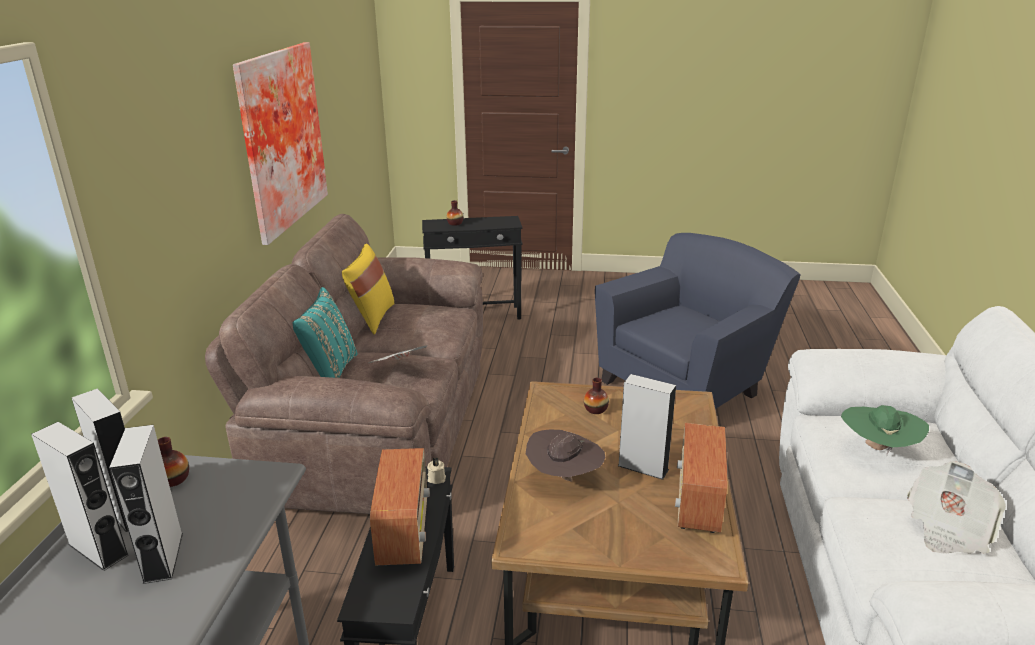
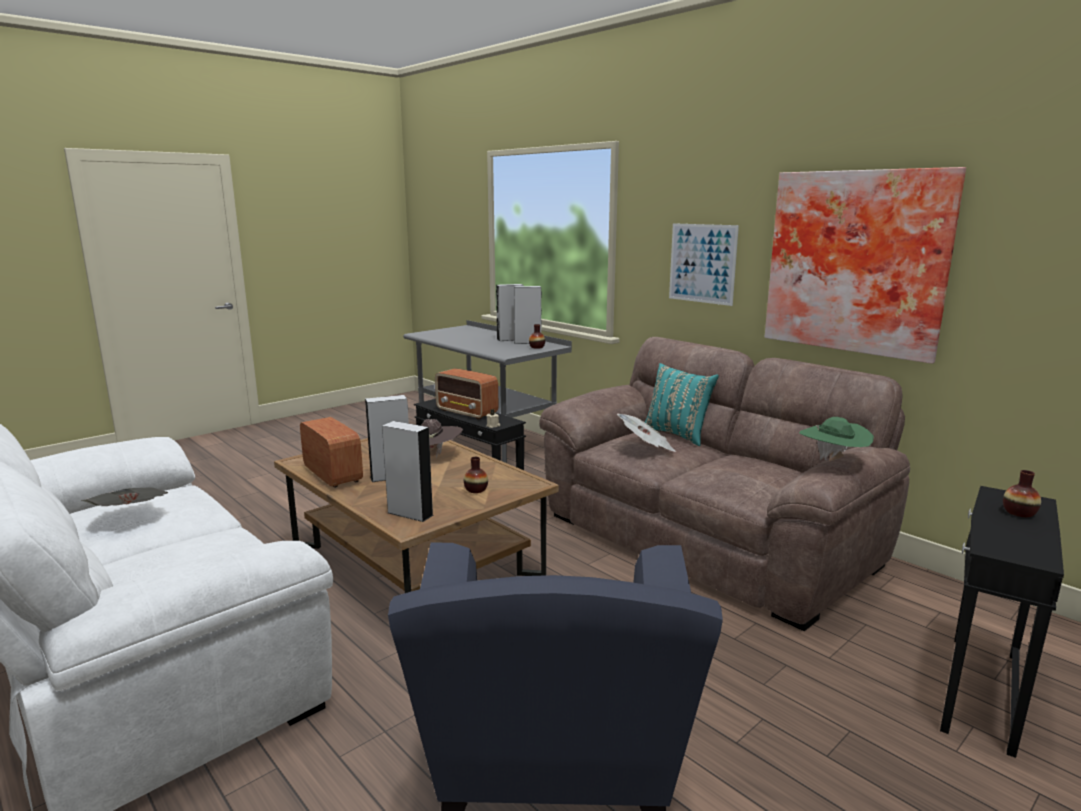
camera: 130 degrees right, 10 degrees down
(163, 557) = (487, 343): grey speaker -> grey speaker (410, 514)
(193, 202) = (702, 263): none -> picture
(372, 318) = (772, 462): yellow pillow -> none
(877, 449) = (195, 550): green hat -> green hat (833, 461)

